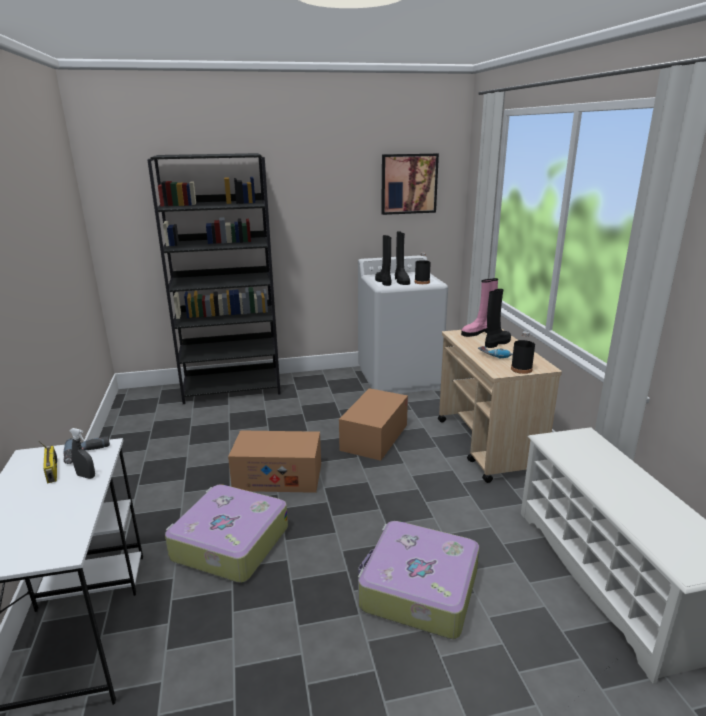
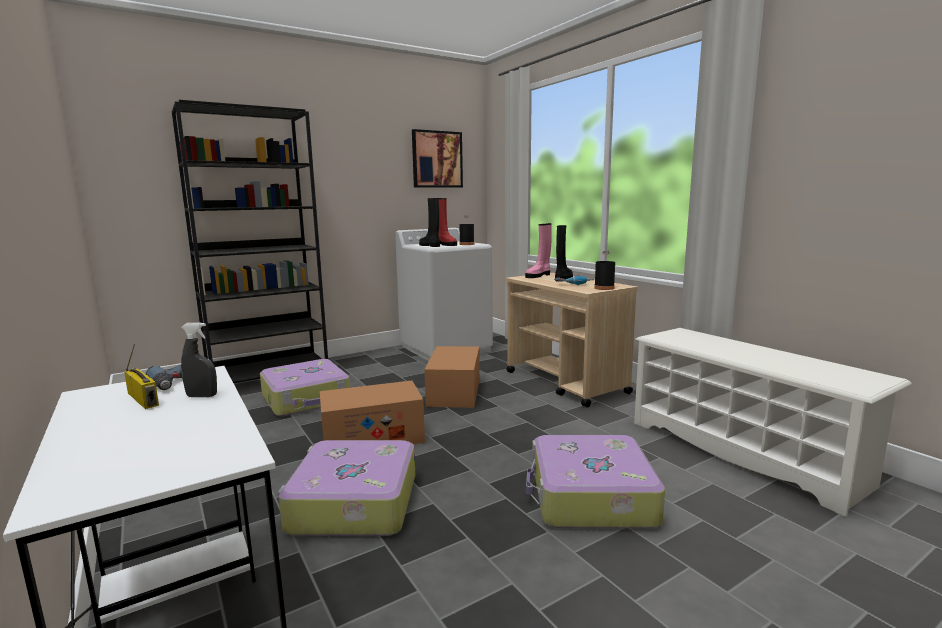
camera: 20 degrees left, 10 degrees down
(249, 421) = (307, 398): none -> suitcase
(401, 281) = (446, 244): black boot -> red boot

